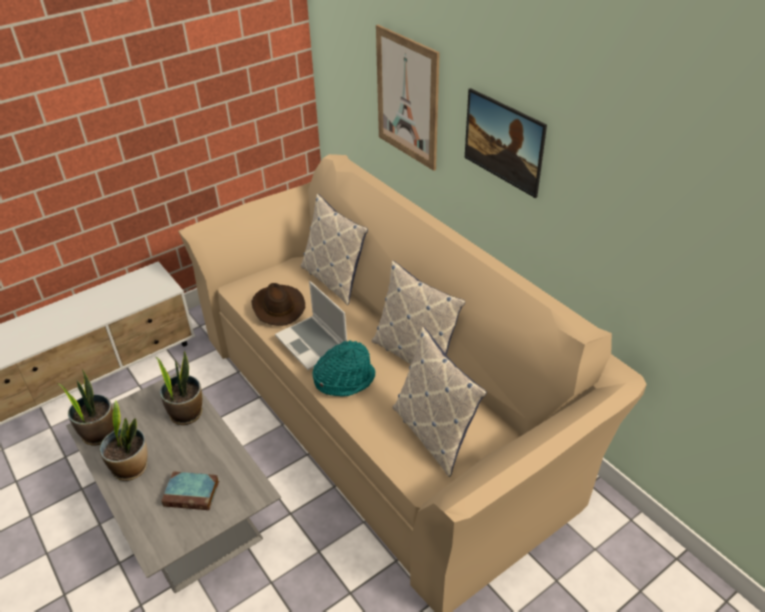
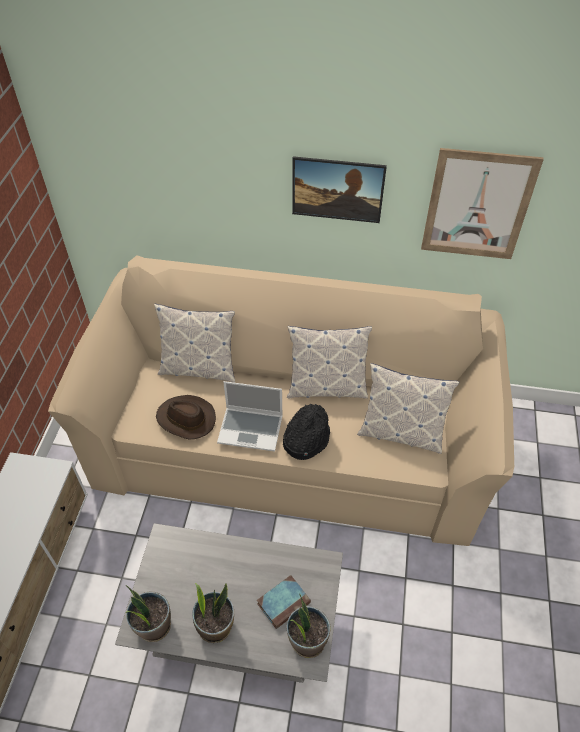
camera: 45 degrees left, 10 degrees up
(186, 413) = (202, 553): potted plant -> potted plant (307, 640)
(344, 379) = (305, 439): turquoise hat -> black hat
(407, 98) = (207, 182): picture -> picture (477, 205)

